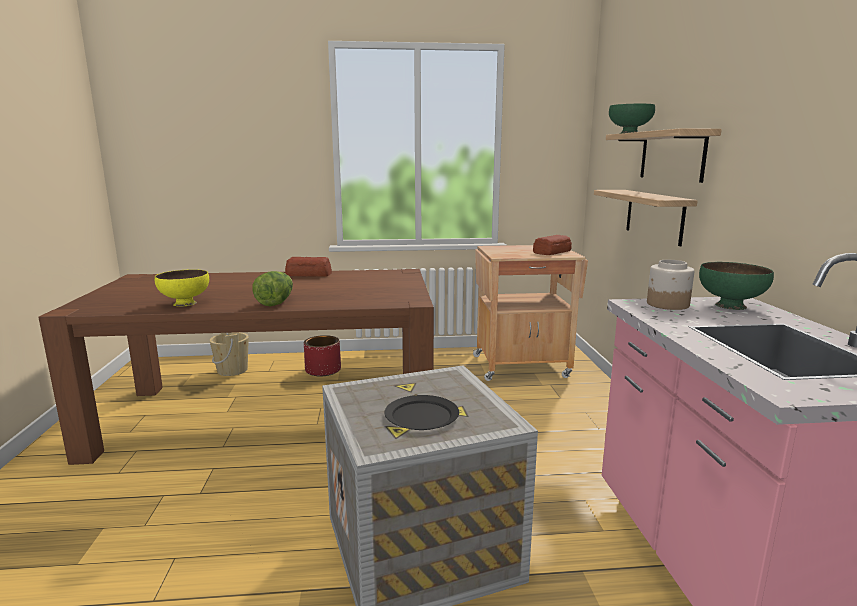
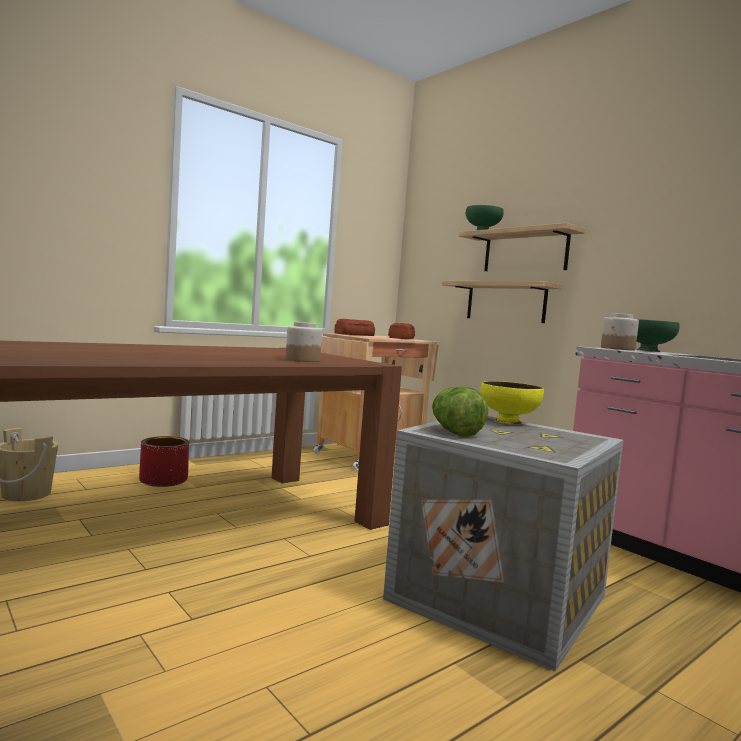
camera: 35 degrees left, 10 degrees down
(185, 303) = (114, 359): yellow bowl -> yellow bowl (509, 422)
(276, 302) = (234, 361): lettuce -> lettuce (454, 432)
(309, 274) = (190, 347): bread -> bread (355, 335)
(350, 297) = (302, 360): none -> jar
(421, 415) = (533, 439): black plate -> none

